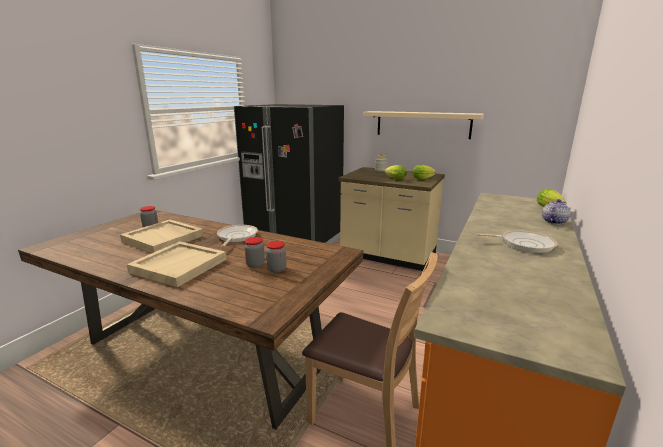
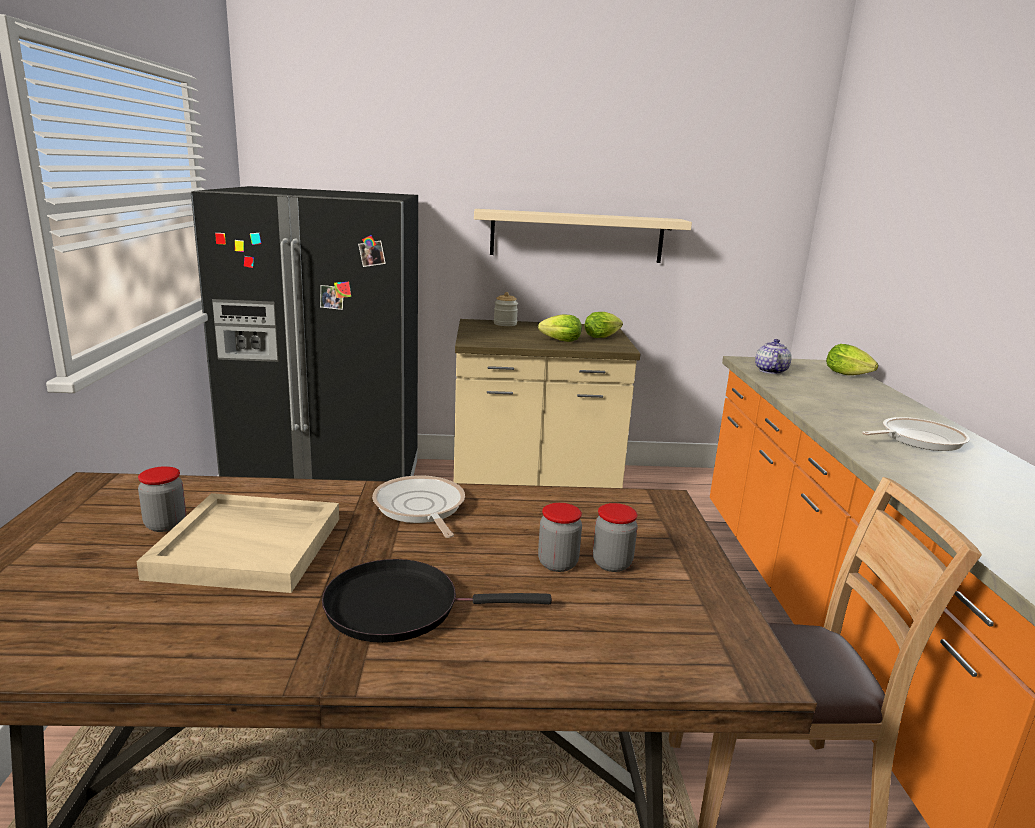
camera: 30 degrees left, 0 degrees up
(179, 265) = (401, 607): beige tray -> black frying pan
(553, 221) = (886, 396): teapot -> teapot (770, 371)

